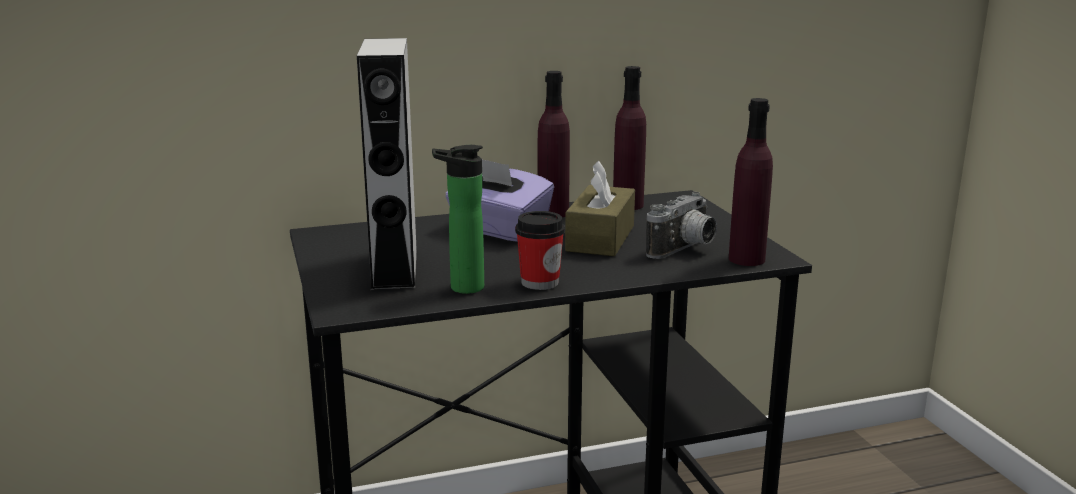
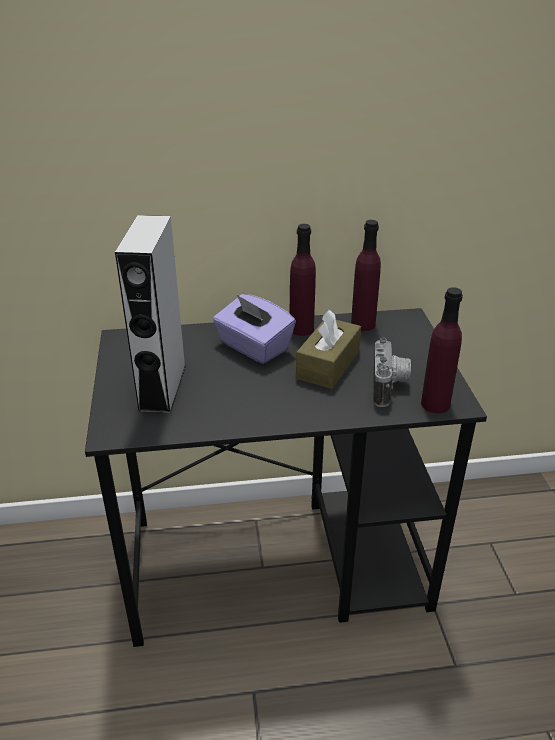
camera: 10 degrees right, 15 degrees up
(461, 288) = (204, 416): bottle -> none
(540, 282) = (264, 416): cup -> none
(685, 250) = (390, 387): camera -> camera turned 45 degrees counterclockwise

